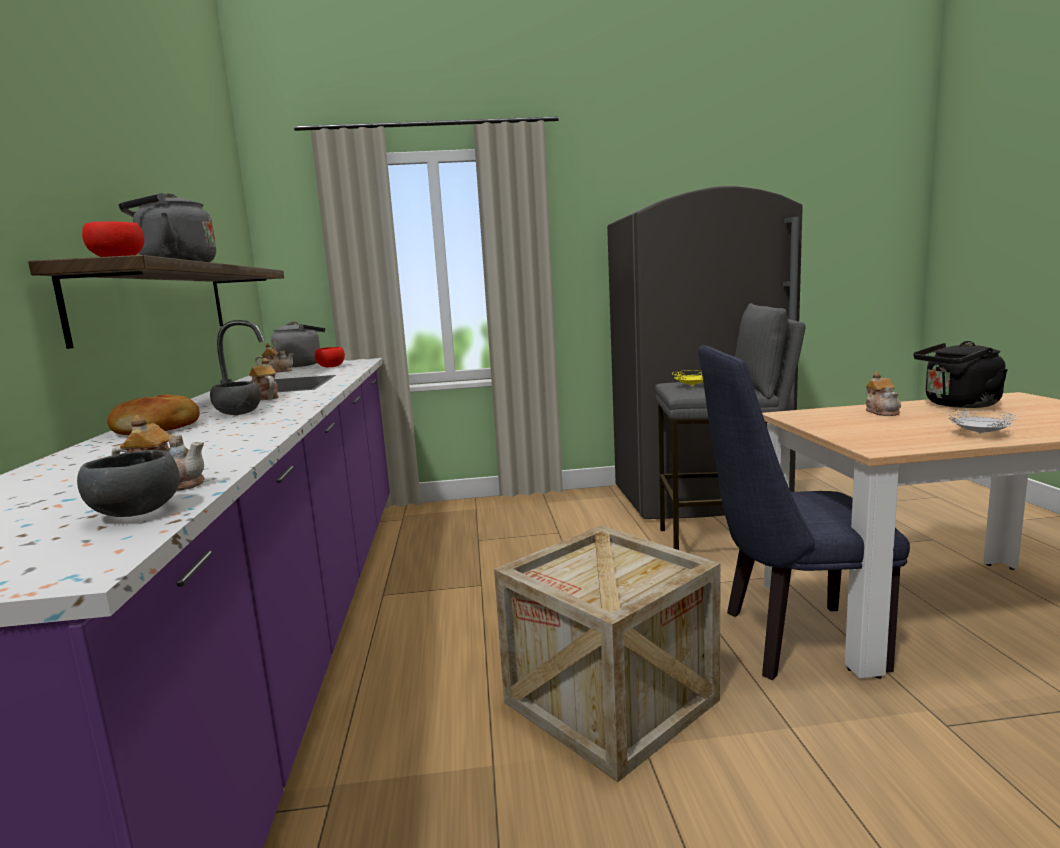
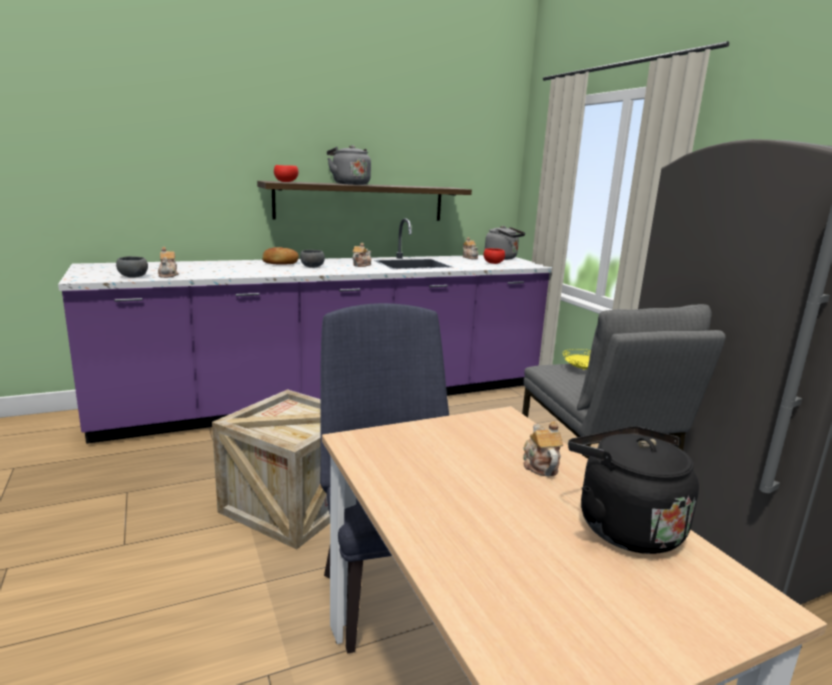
camera: 70 degrees right, 5 degrees up
(882, 412) = (539, 465): teapot -> teapot turned 105 degrees clockwise
(980, 434) = (422, 502): white plate -> none

